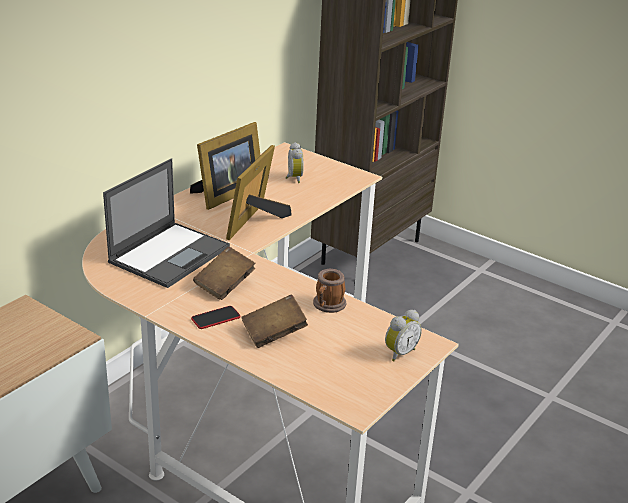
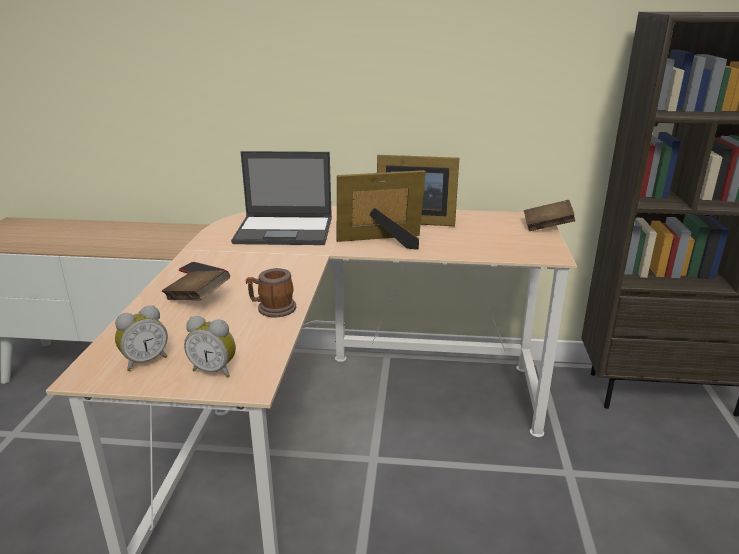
camera: 60 degrees right, 5 degrees down
(224, 285) = (260, 260): brown book -> brown book (547, 227)
(293, 178) = (489, 233): alarm clock -> alarm clock (145, 361)

